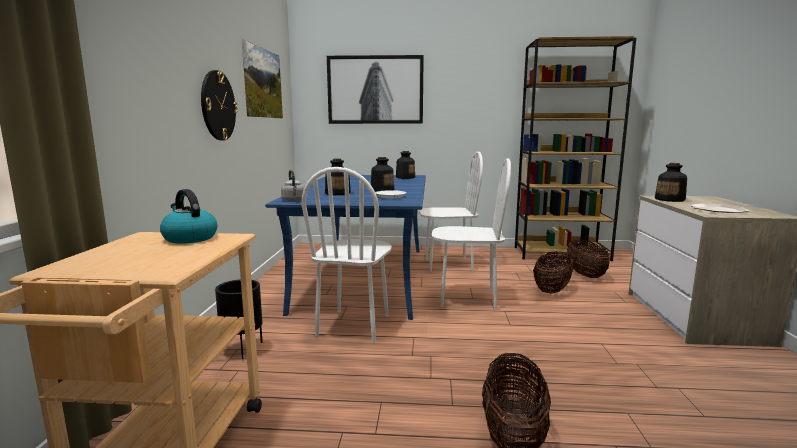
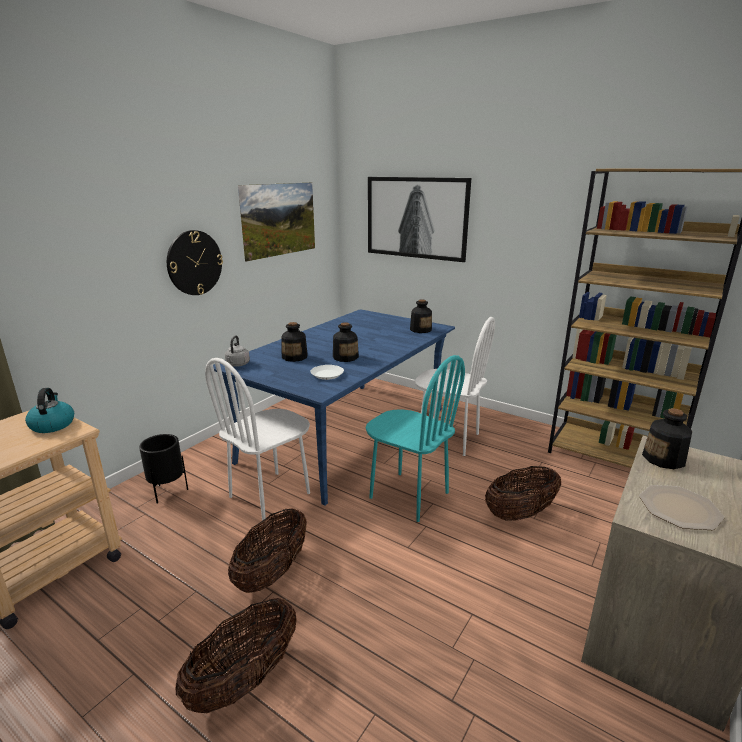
camera: 30 degrees right, 10 degrees up
(467, 299) = (408, 495): white chair -> turquoise chair
(585, 275) = (597, 502): basket -> basket (272, 572)

